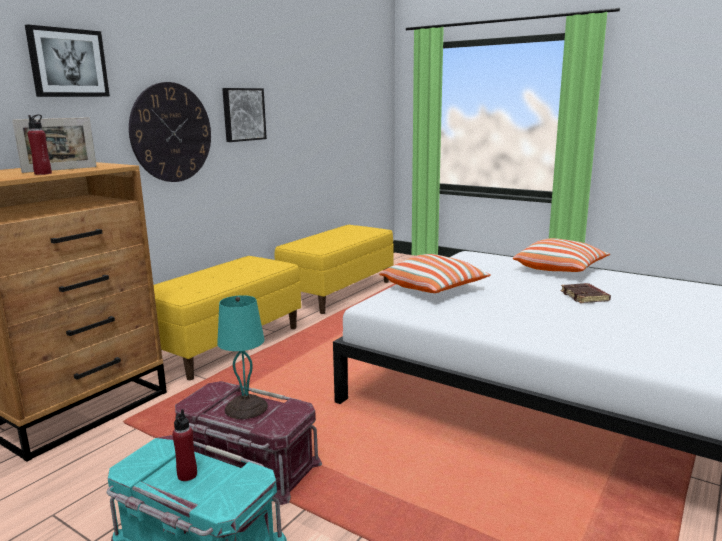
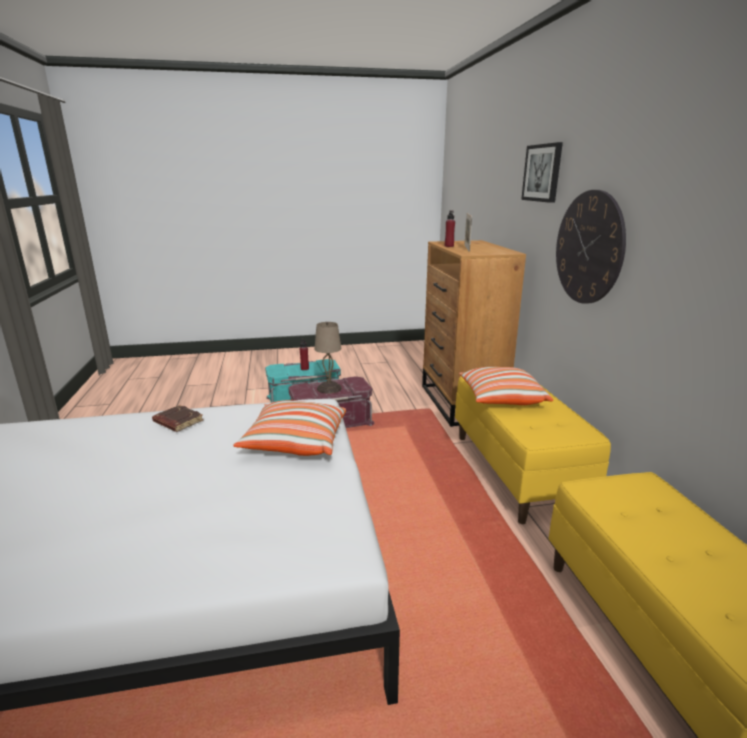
camera: 135 degrees right, 5 degrees up
(243, 114) = (678, 245): picture -> none
(247, 408) = (328, 388): turquoise table lamp -> beige table lamp
(560, 269) = (157, 566): pillow -> pillow (501, 399)
(585, 297) = (113, 491): brown book -> brown book (177, 422)

